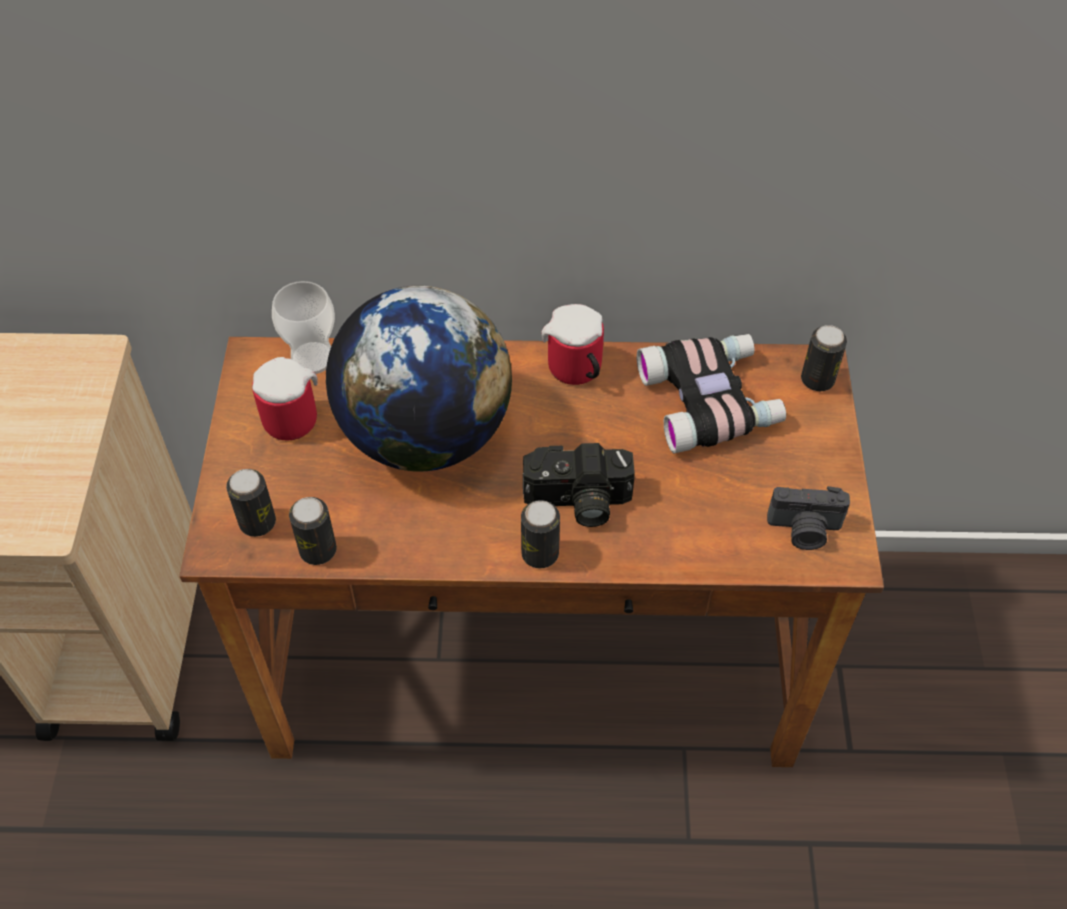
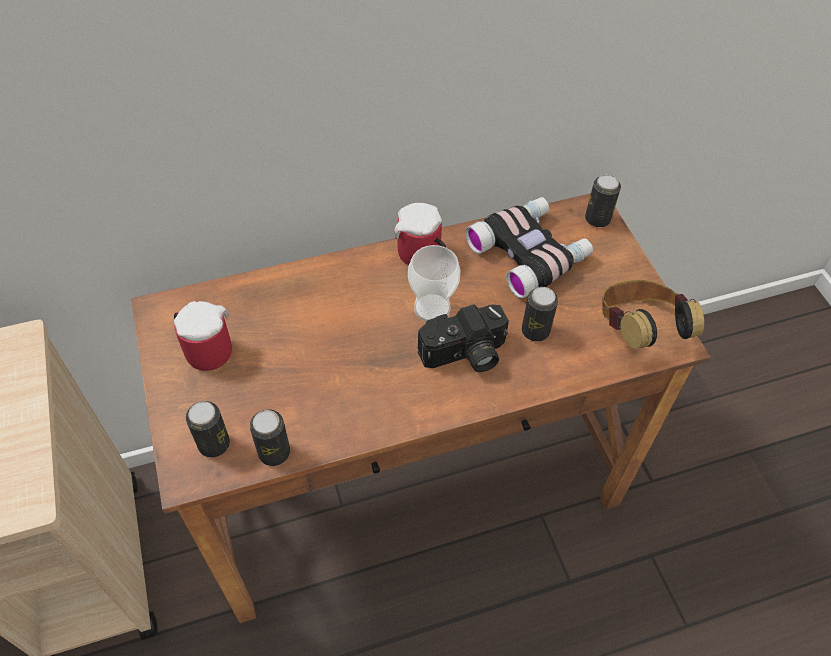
camera: 20 degrees left, 0 degrees up
(312, 358) = (208, 298): cup -> cup (432, 308)
(425, 433) = (324, 334): globe -> none
(540, 554) = (453, 403): can -> can (535, 331)
(804, 530) = (638, 330): camera -> headphones

